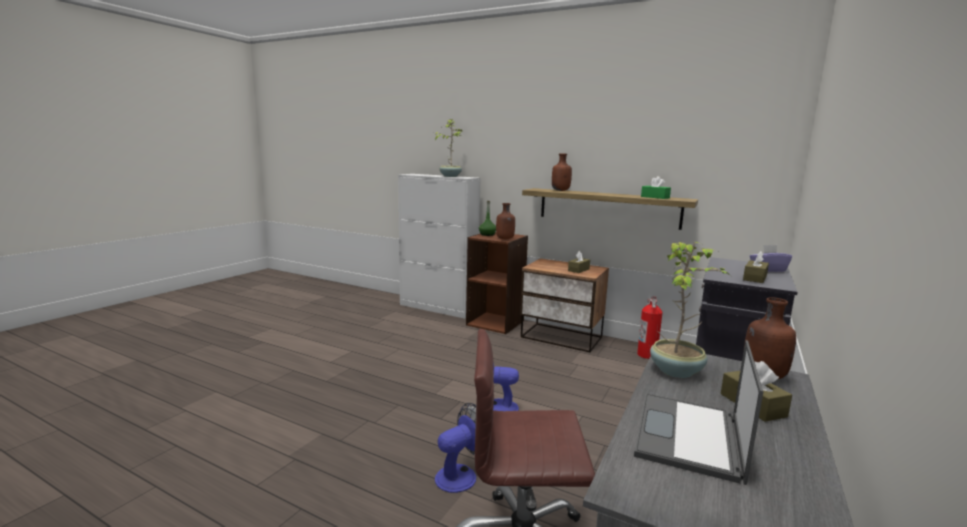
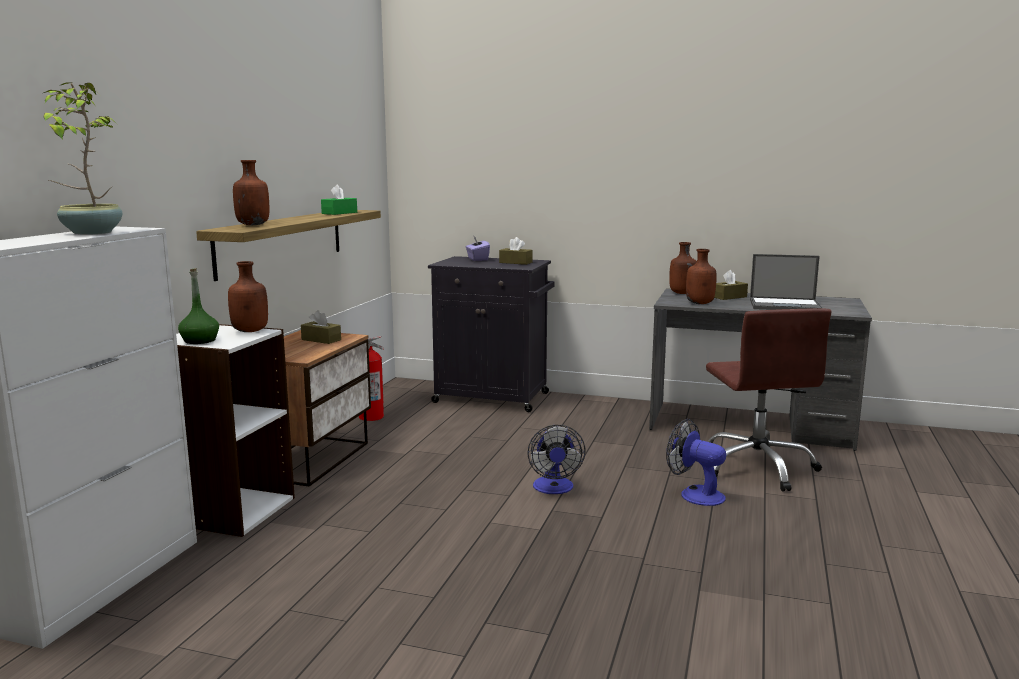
camera: 100 degrees left, 0 degrees up
(495, 322) = (231, 510): brown bookcase -> white bookcase
(677, 371) = (700, 303): potted plant -> brown bottle

